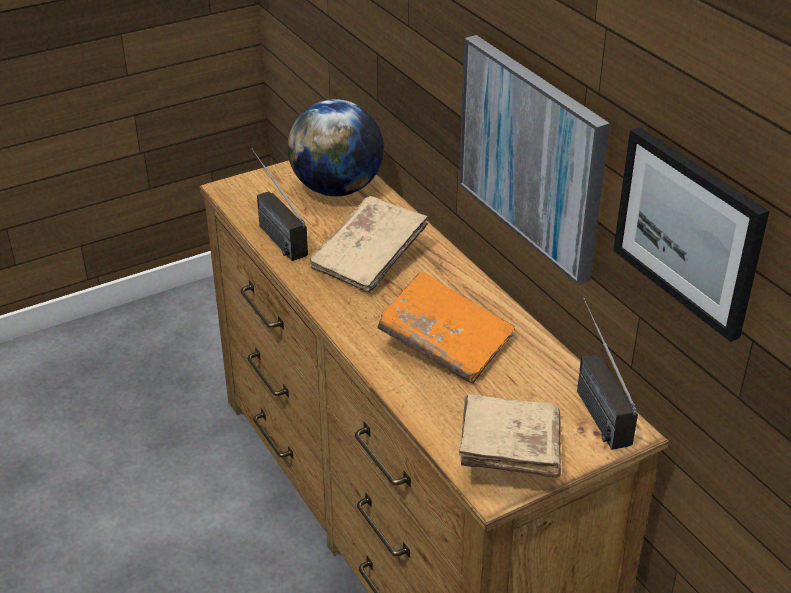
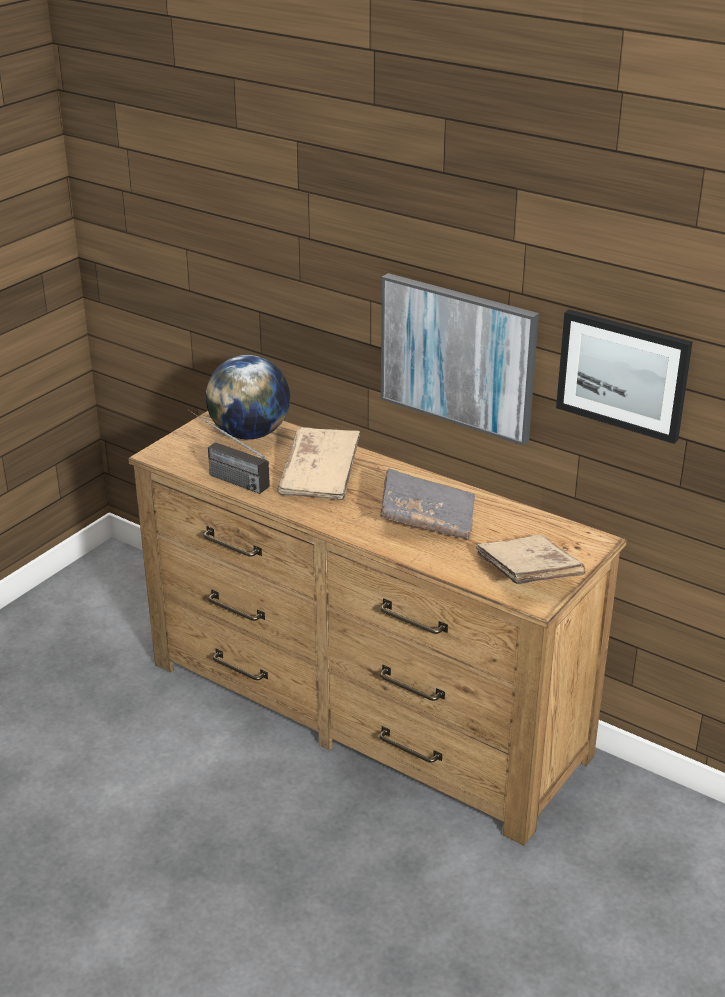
camera: 25 degrees left, 5 degrees down
(445, 343) = (427, 519): orange book -> grey book
(591, 402) = (559, 529): radio -> none

